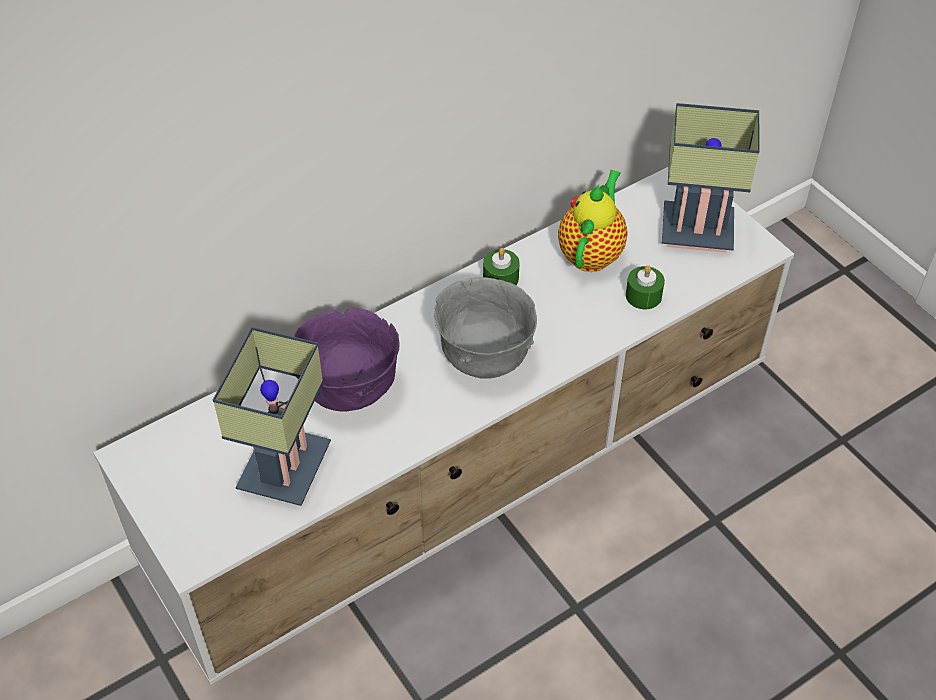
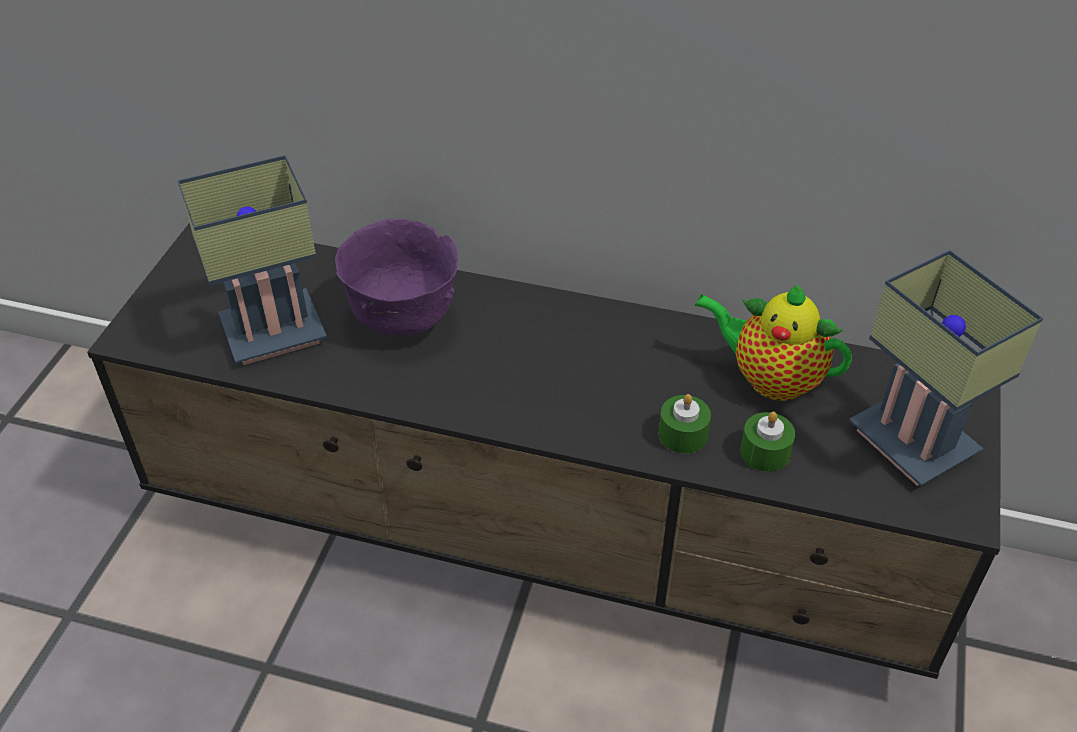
camera: 50 degrees right, 5 degrees down
(470, 478) = (542, 537): white tv stand -> black tv stand
(484, 358) = (540, 382): grey bowl -> none
(500, 278) = (652, 334): green candle -> green candle (683, 434)
(592, 253) = (770, 379): teapot -> teapot turned 135 degrees counterclockwise

